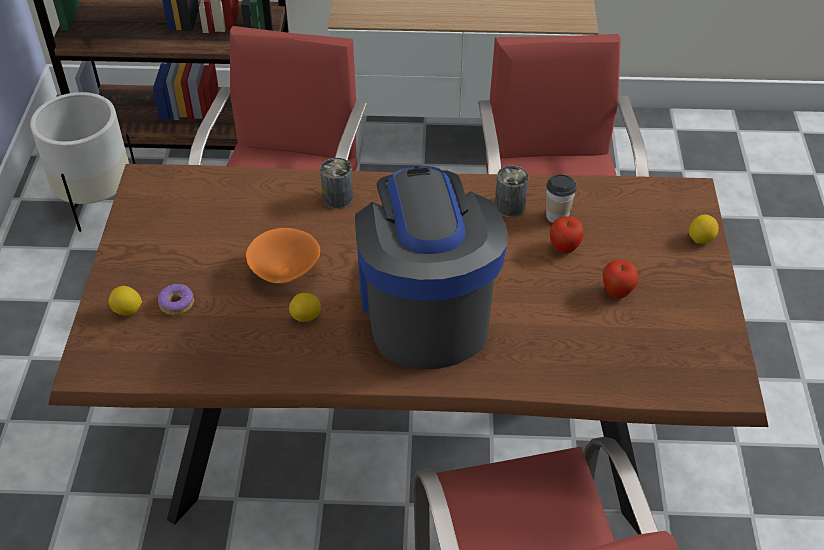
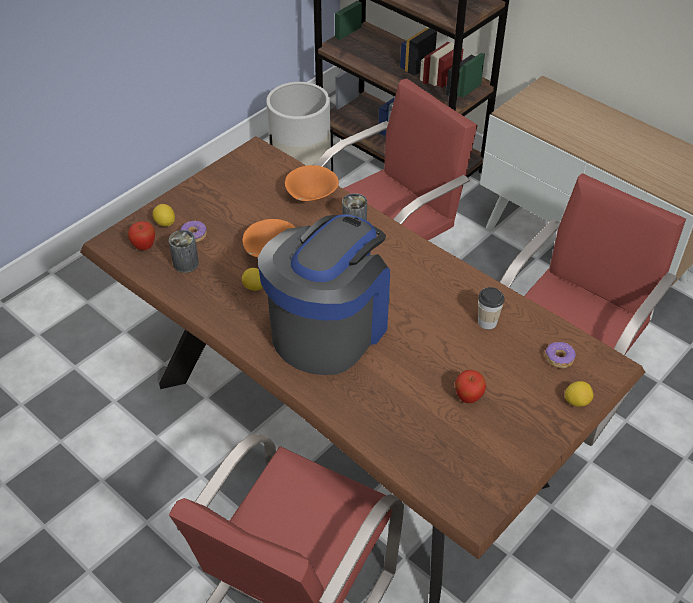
camera: 40 degrees right, 0 degrees up
(262, 195) = (311, 198): none -> orange bowl
(510, 206) = (461, 296): can -> can (186, 263)
(564, 249) = (465, 346): apple -> apple (144, 247)
(647, 211) = (559, 358): none -> donut

